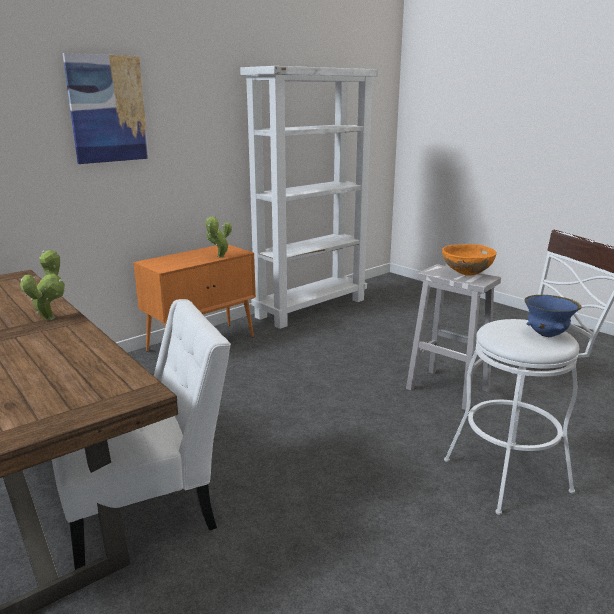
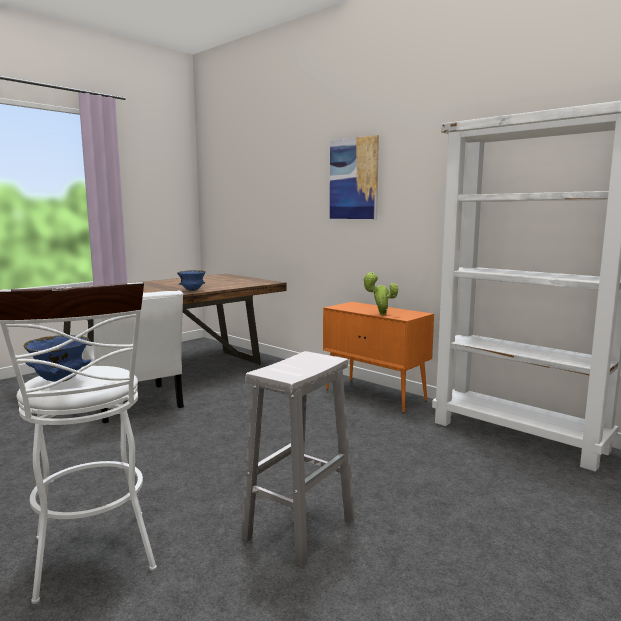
camera: 85 degrees right, 10 degrees down
(50, 317) = (192, 290): potted plant -> blue bowl
(466, 274) = (299, 368): orange bowl -> none

